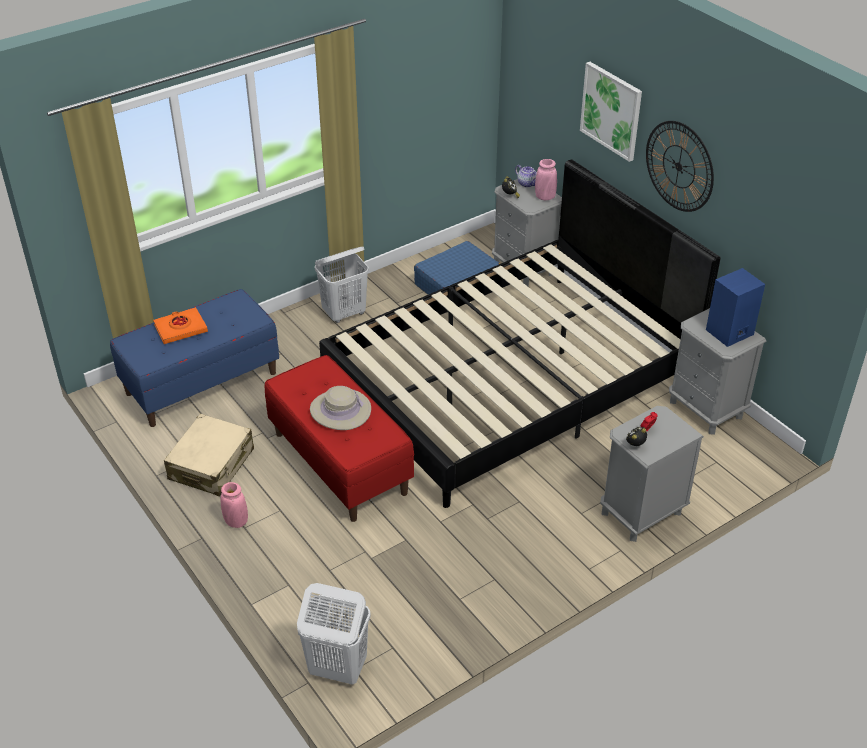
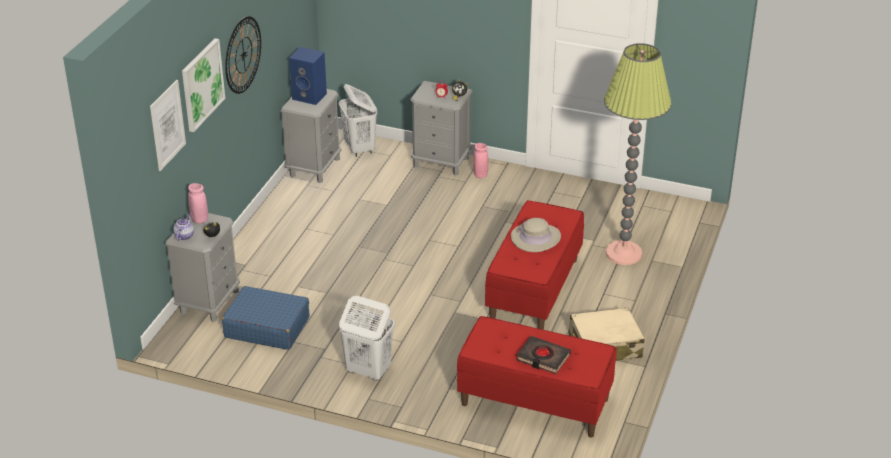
camera: 125 degrees left, 5 degrees down
(181, 329) = (543, 358): orange book -> black book
(201, 383) = (534, 402): blue bench -> red bench
(236, 522) = (635, 306): pink vase -> pink vase (480, 175)
(323, 568) = (624, 253): none -> floor lamp
(337, 668) = (679, 217): white laundry basket -> white laundry basket (360, 148)
(511, 381) = (368, 252): black bed -> none
(560, 85) = (167, 125): none -> picture

